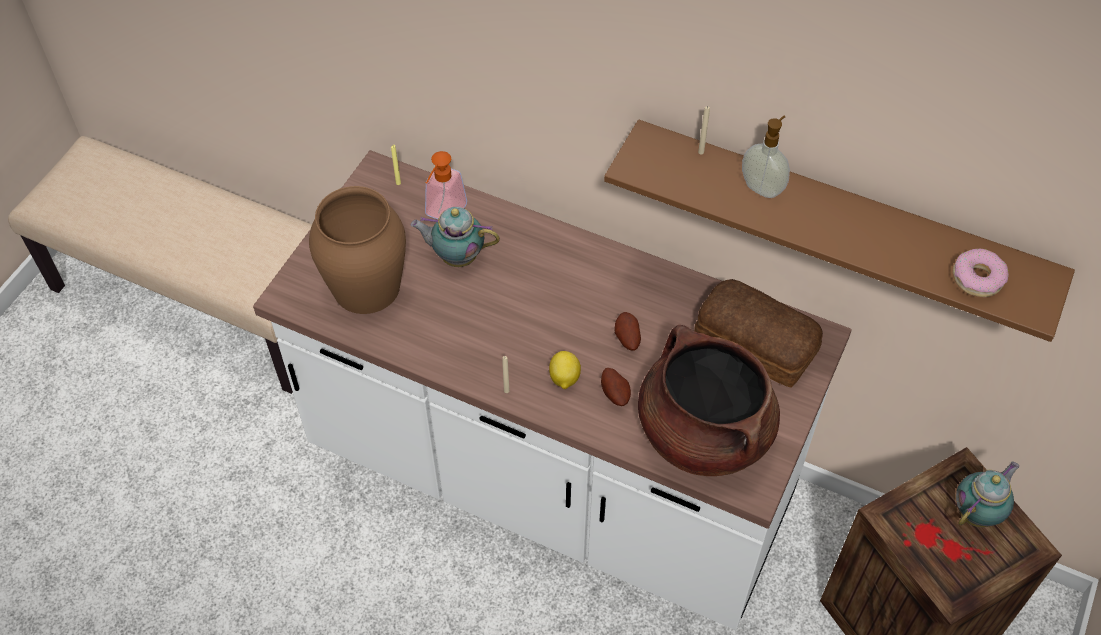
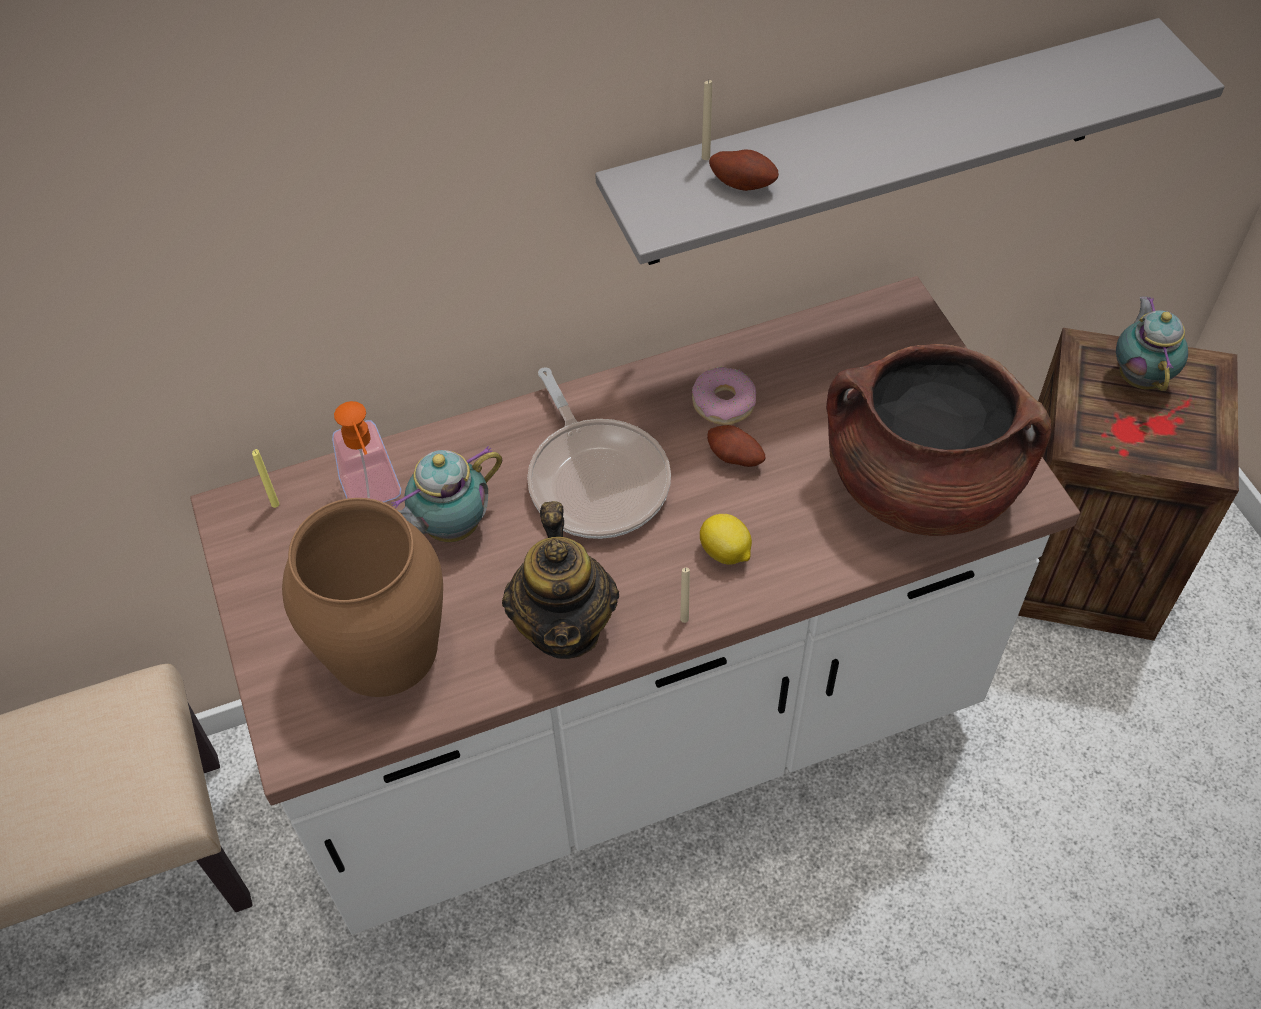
camera: 45 degrees left, 0 degrees up
(451, 346) = (565, 626): none -> teapot
(549, 291) = (596, 479): none -> frying pan
(615, 393) = (794, 522): potato -> potato (743, 183)
(756, 345) = (859, 360): bread -> none
(762, 187) = (811, 146): soap dispenser -> none
(838, 223) = (879, 146): brown shelf -> grey shelf
(977, 278) = (1102, 83): donut -> donut (723, 403)

